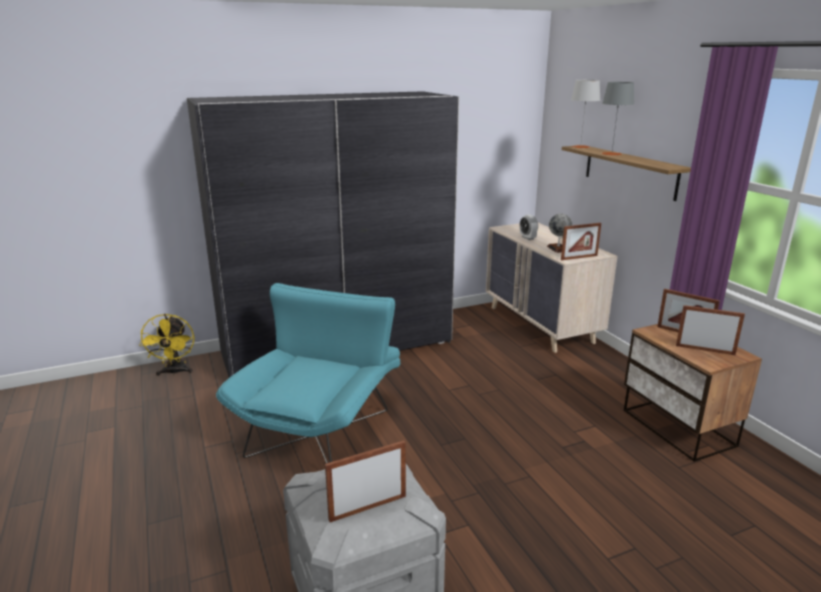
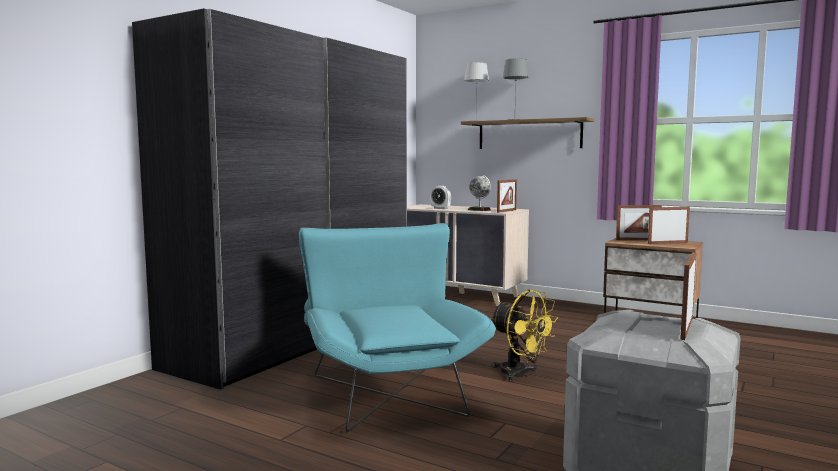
camera: 35 degrees left, 15 degrees down
(175, 372) = (115, 398): yellow fan -> yellow fan (520, 374)

